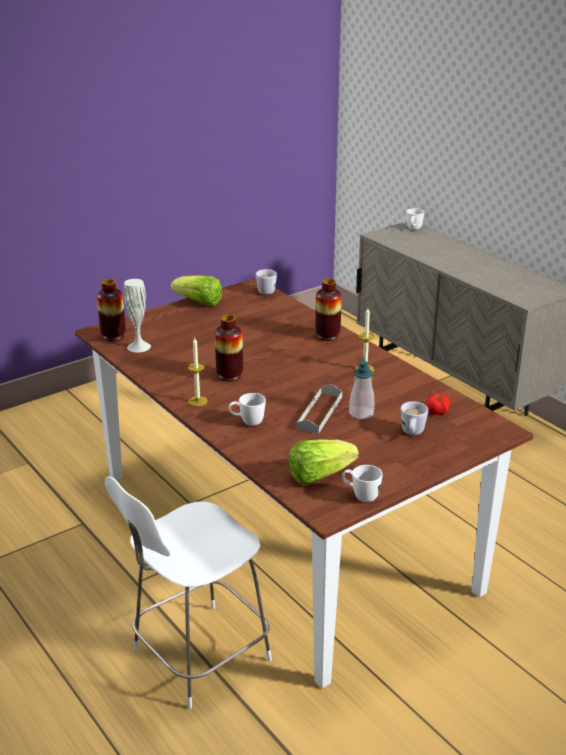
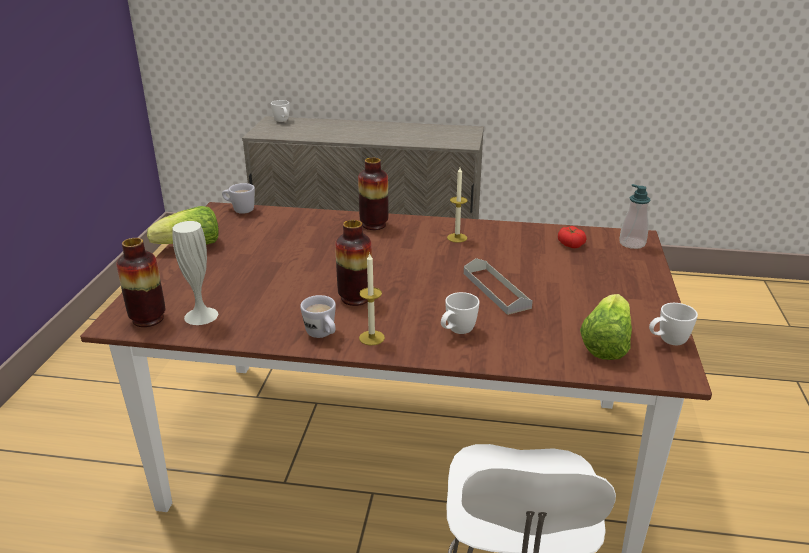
camera: 45 degrees left, 0 degrees up
(361, 413) = (527, 274): soap dispenser -> soap dispenser (632, 243)
(412, 433) = (592, 270): white mug -> white mug (322, 335)

